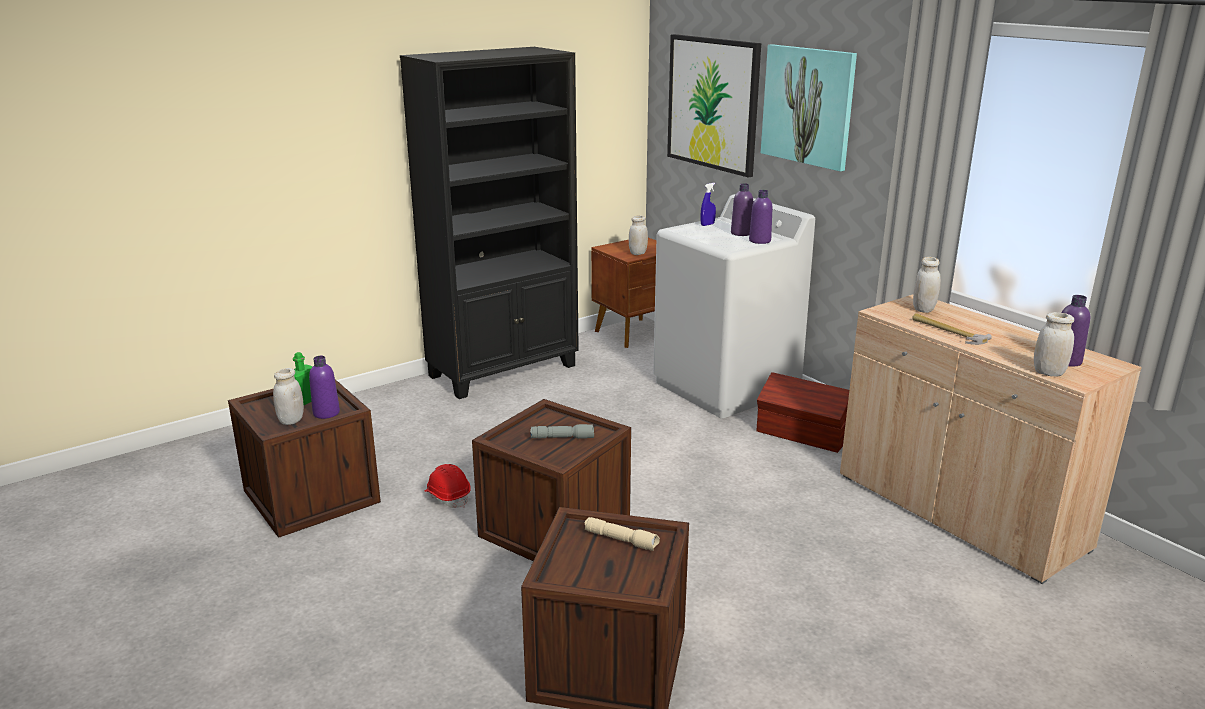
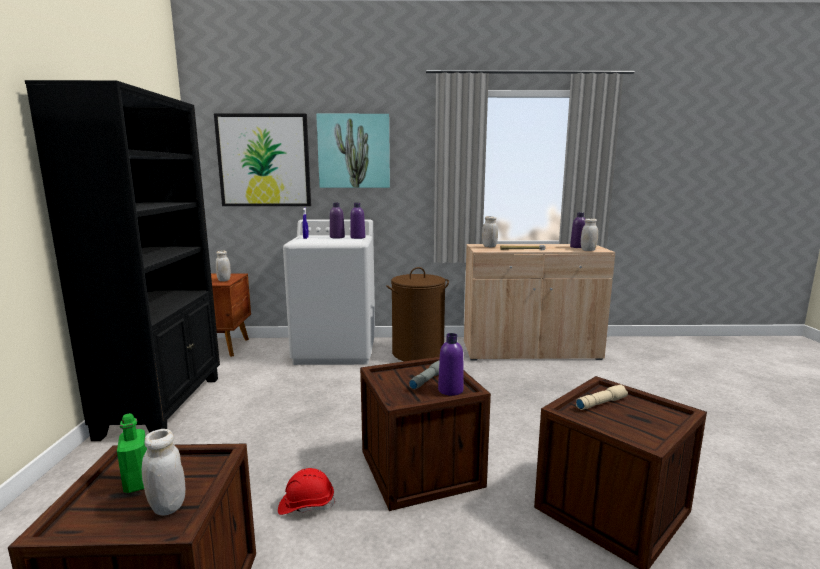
camera: 55 degrees left, 10 degrees down
(326, 413) = (196, 475): purple bottle -> purple bottle (450, 390)
(803, 434) = (418, 353): brown storage box -> brown laundry basket

